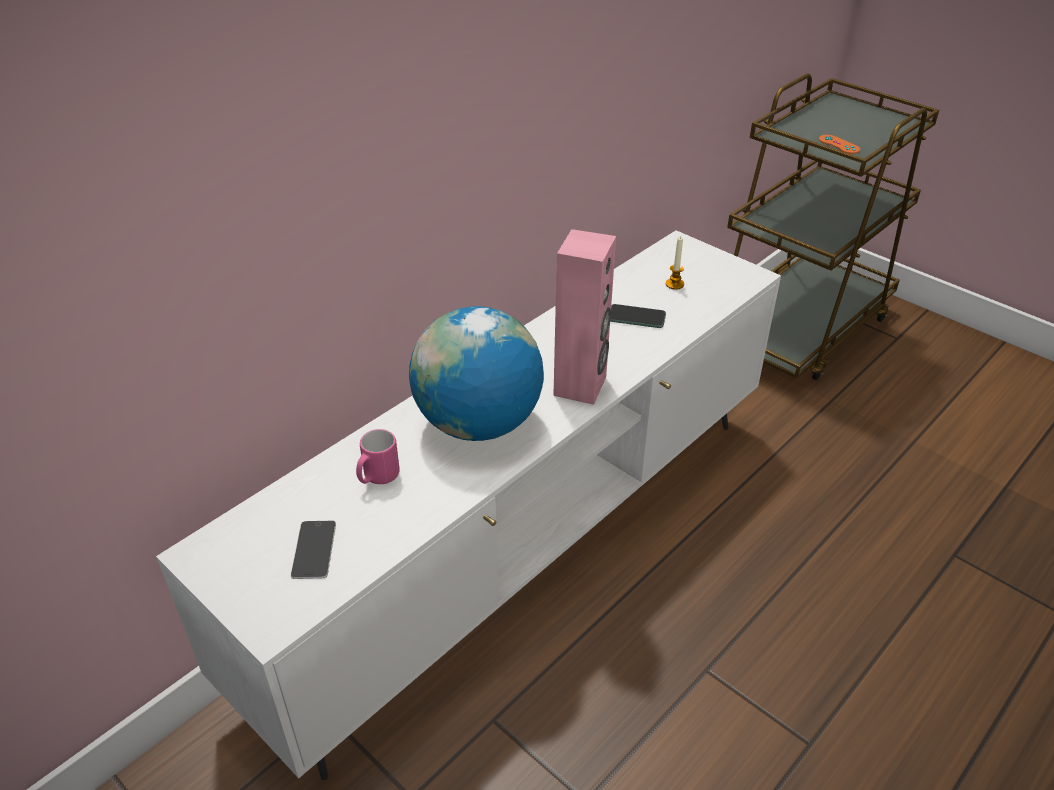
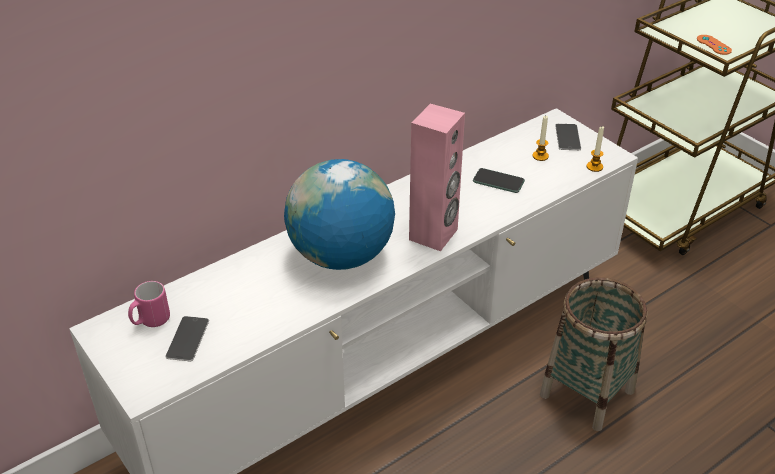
camera: 10 degrees right, 0 degrees up
(377, 478) = (249, 289): pink mug -> pink mug (150, 321)
(698, 260) = (567, 137): none -> phone
(737, 290) = (594, 167): none -> candle
(755, 546) = (587, 393): none -> basket

